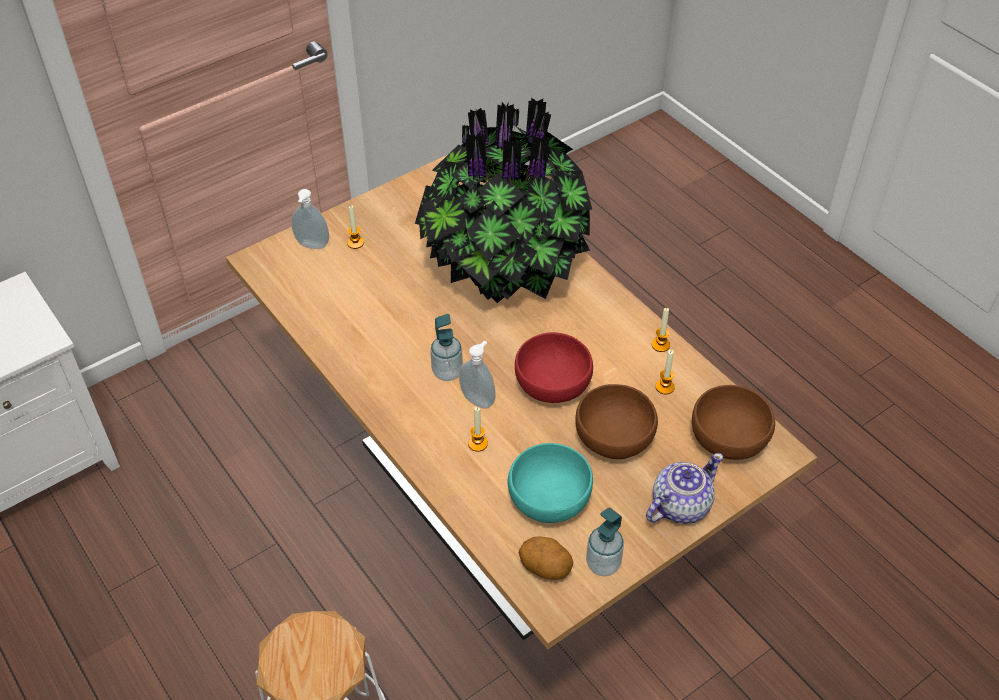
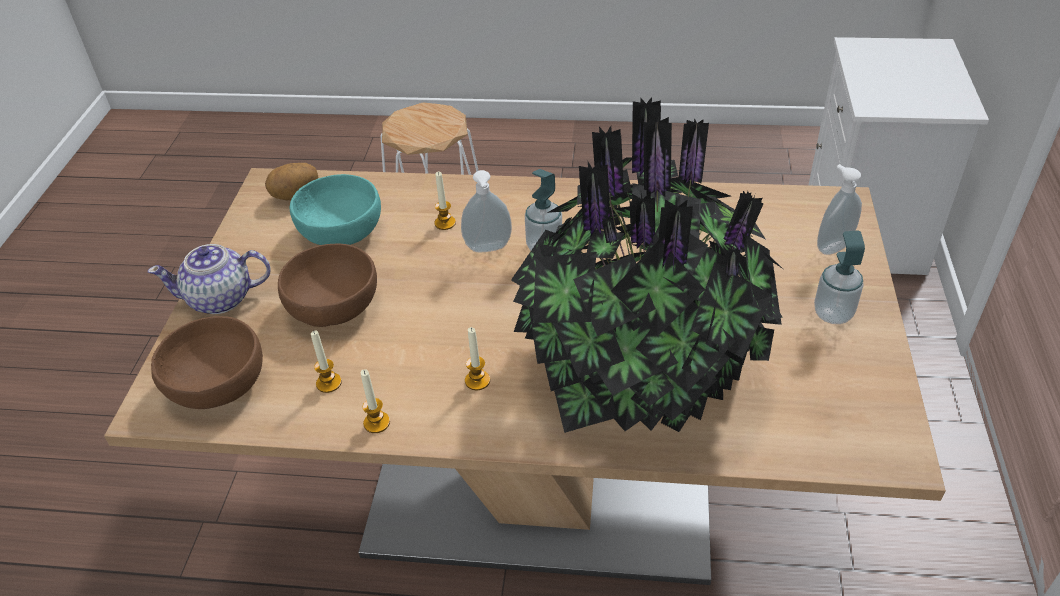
camera: 135 degrees right, 5 degrees down
(355, 243) = (807, 278): candle -> candle (477, 381)
(551, 384) = (442, 305): red bowl -> none
(603, 564) = (253, 224): soap dispenser -> soap dispenser (833, 314)
(679, 505) = (221, 299): teapot -> teapot turned 75 degrees clockwise

